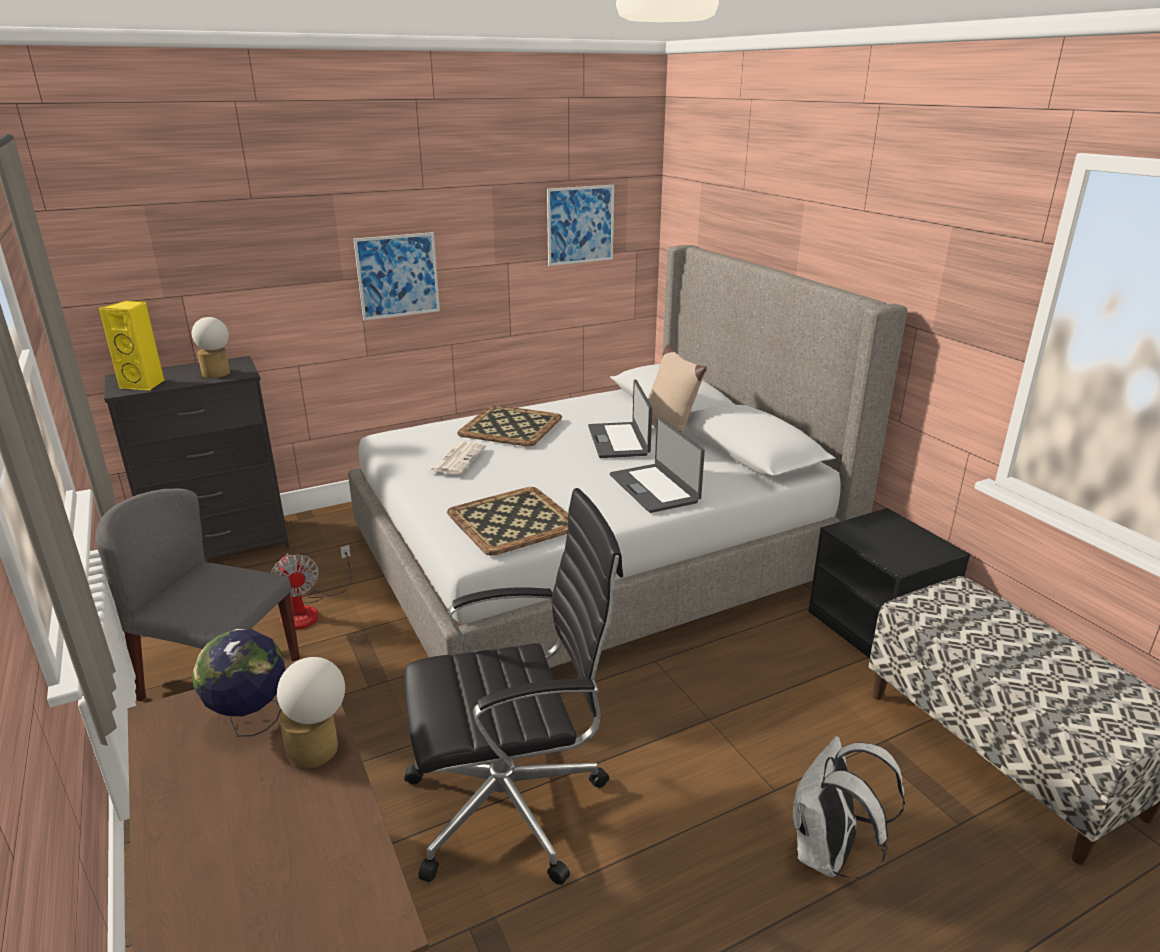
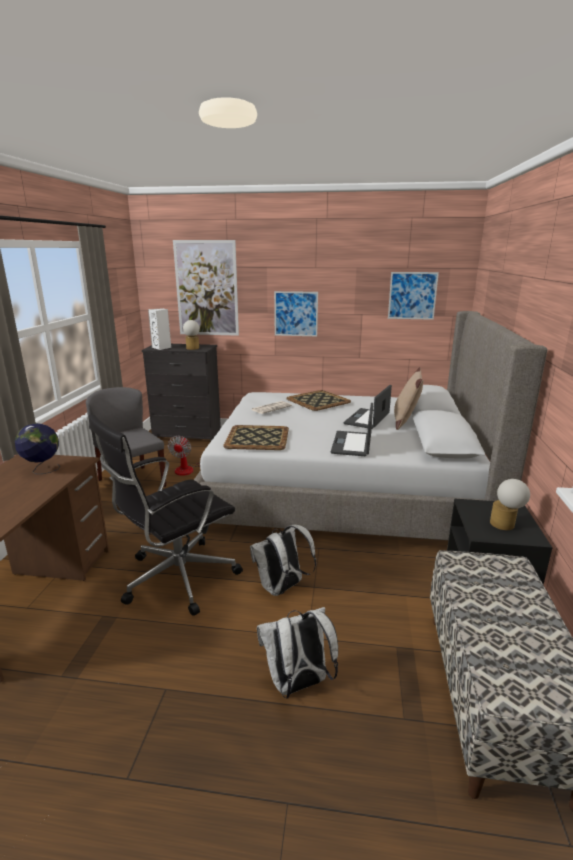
camera: 35 degrees right, 5 degrees down
(144, 384) = (162, 348): yellow speaker -> white speaker
(211, 246) = (206, 288): none -> picture
(319, 752) = (45, 487): table lamp -> table lamp (505, 525)
(512, 805) = (176, 578): black office chair -> black office chair turned 120 degrees clockwise
(673, 741) = (282, 588): none -> white backpack

